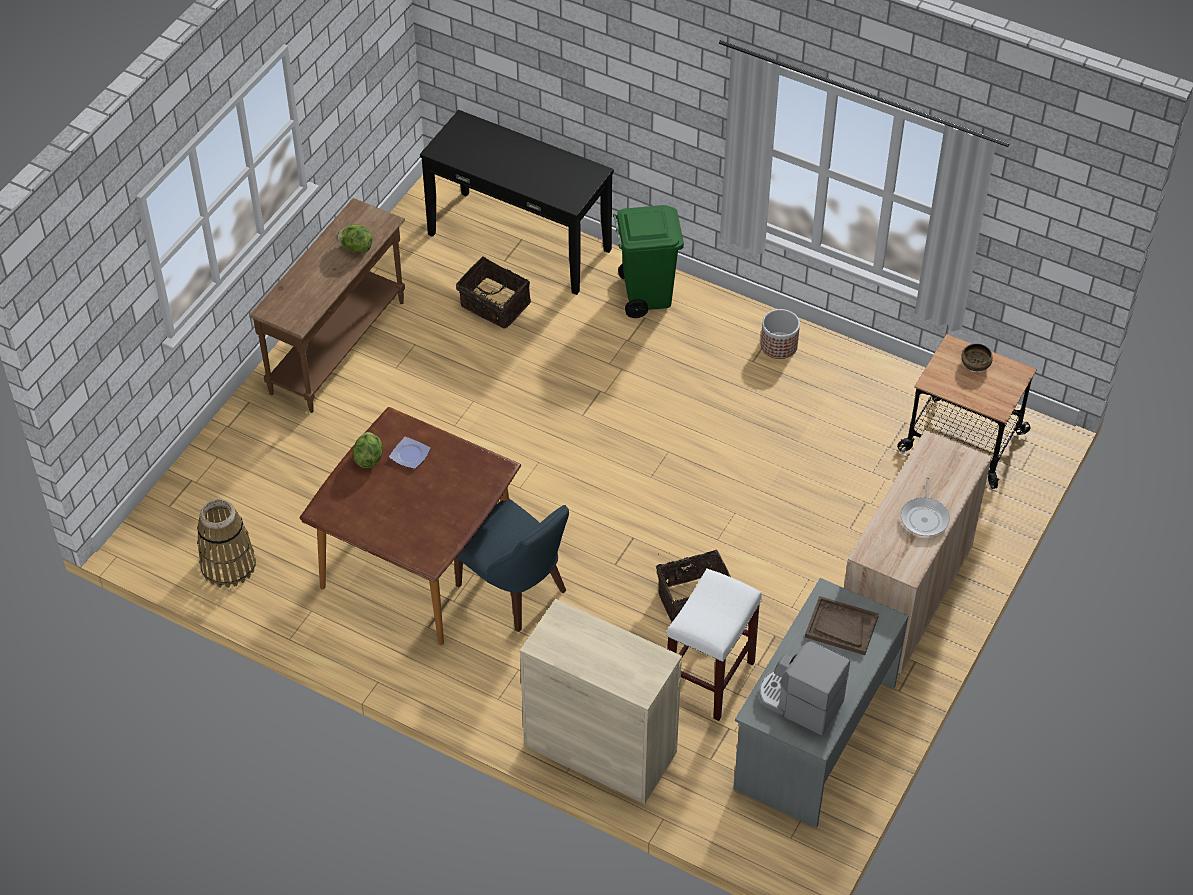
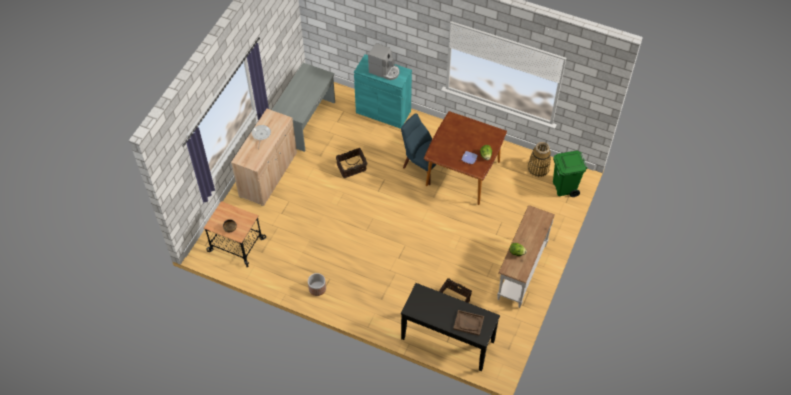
camera: 175 degrees right, 5 degrees up
(339, 348) = (521, 271): brown console table -> white console table
(600, 749) = (383, 112): beige cabinet -> turquoise cabinet
(646, 295) = (381, 312): green trash can -> green trash can (564, 188)
(709, 677) = (344, 139): white stool -> none
(799, 702) = (311, 79): coffee machine -> coffee machine (384, 71)
(841, 627) = (295, 105): brown tray -> brown tray (468, 323)

